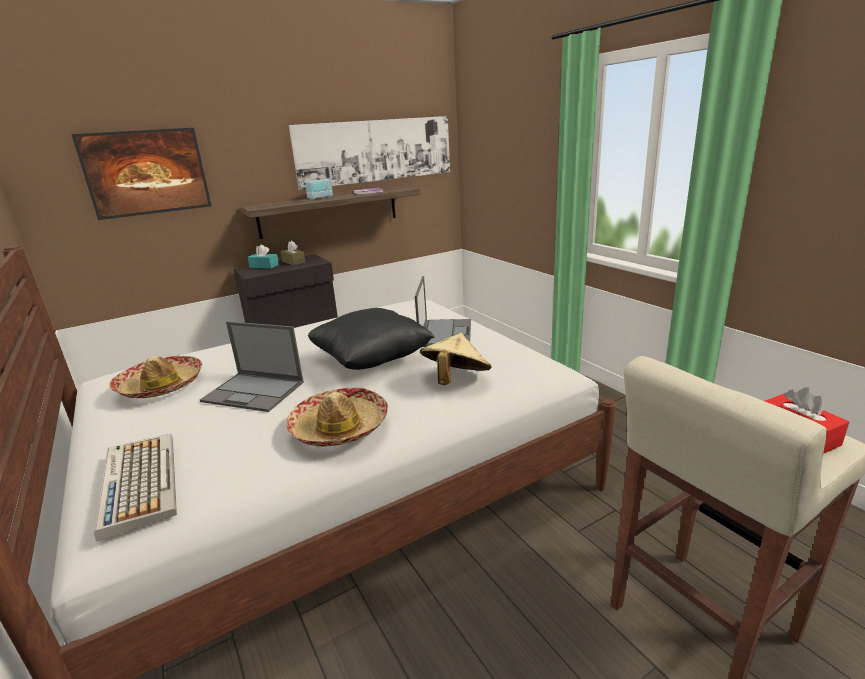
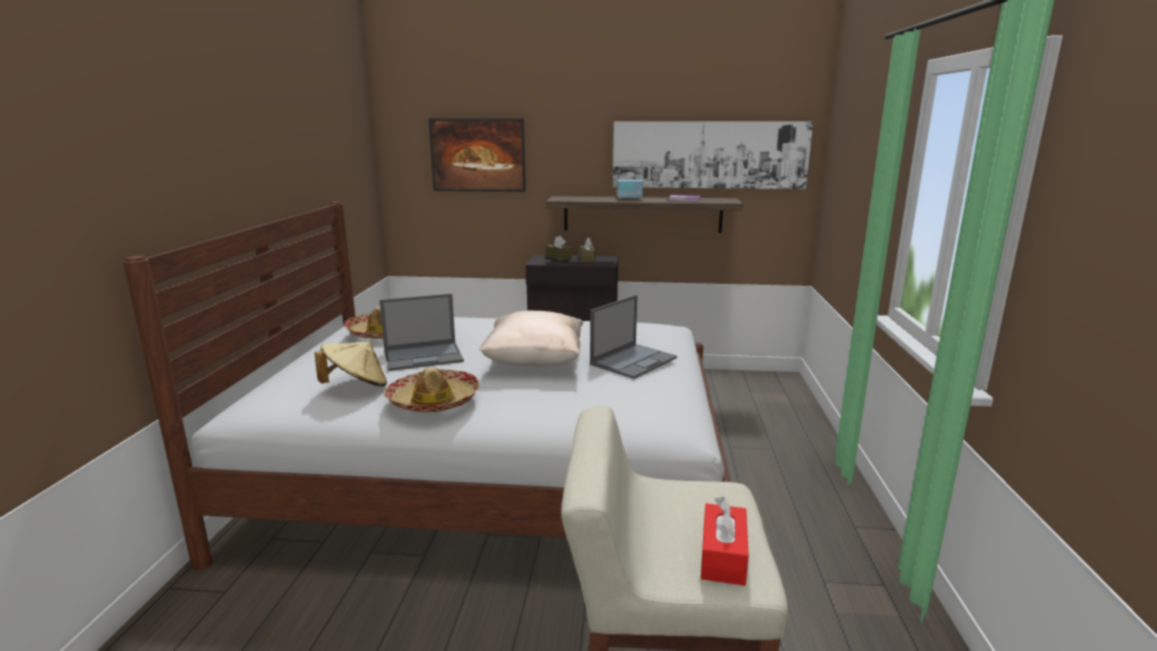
camera: 35 degrees right, 5 degrees down
(138, 482) = (289, 386): keyboard -> none
(254, 392) = (424, 356): laptop -> laptop turned 75 degrees counterclockwise
(264, 266) = (558, 257): turquoise tissue box -> brown tissue box
(372, 360) = (535, 363): black pillow -> beige pillow
(455, 380) = (569, 401): beige hat -> beige hat (356, 387)

